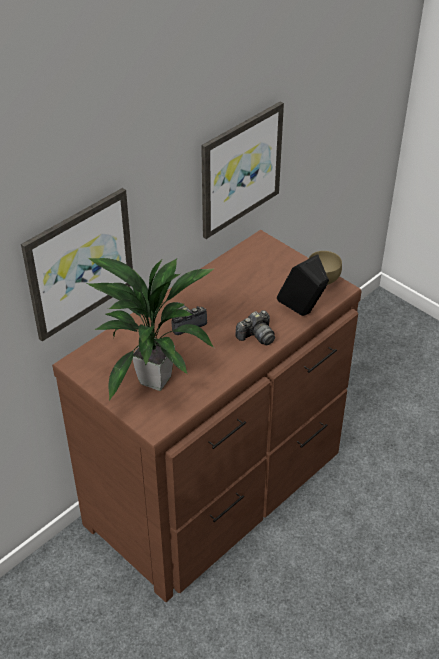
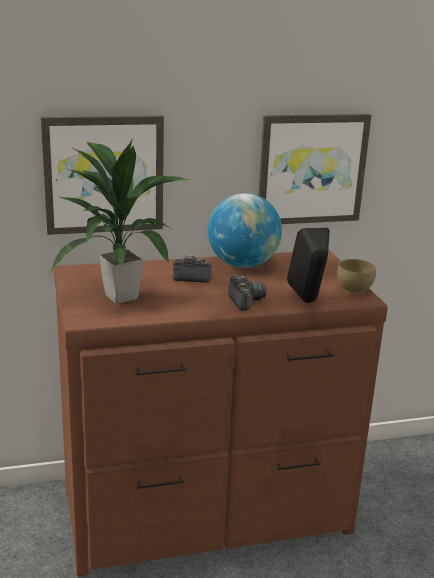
camera: 30 degrees right, 20 degrees down
(211, 285) = (242, 265): none -> globe
(256, 336) = (245, 301): camera -> camera turned 105 degrees counterclockwise

